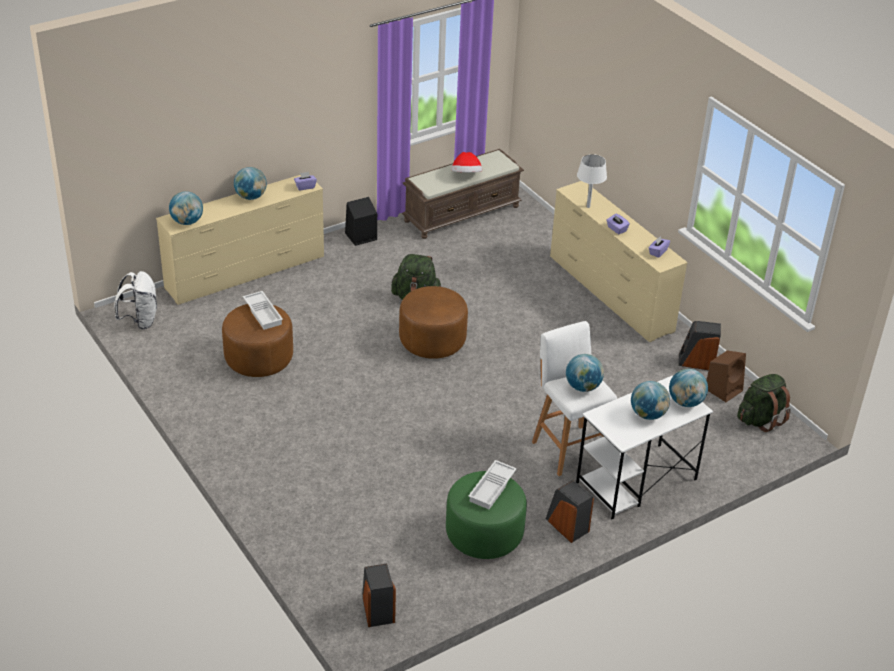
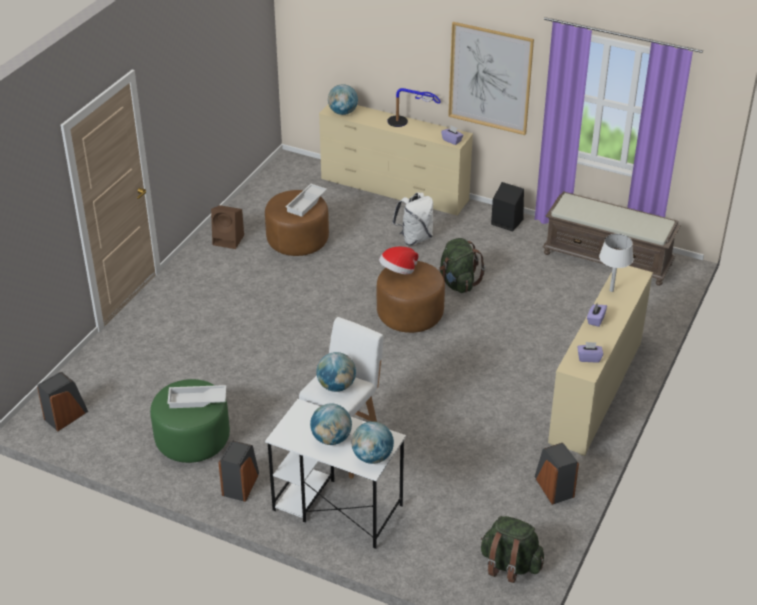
camera: 60 degrees right, 0 degrees up
(140, 321) = (286, 172): white backpack -> white backpack (415, 238)
(251, 197) = (407, 124): globe -> table lamp
(316, 110) = (490, 78): none -> picture
(466, 175) = (609, 219): hat -> hat (398, 271)
(724, 389) = (530, 522): brown speaker -> brown speaker (229, 240)

